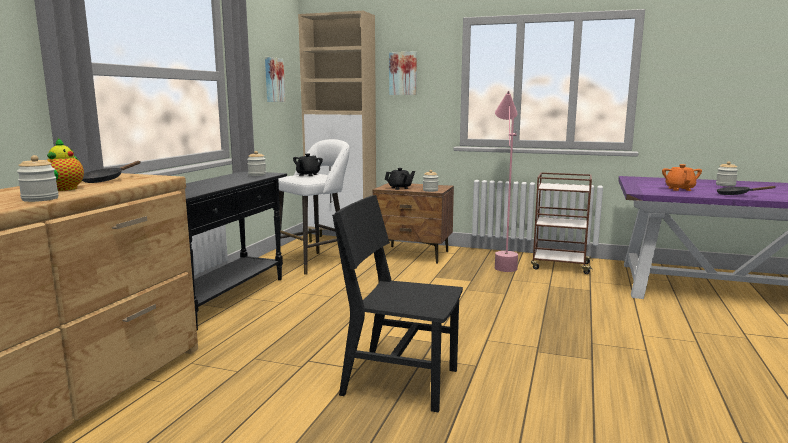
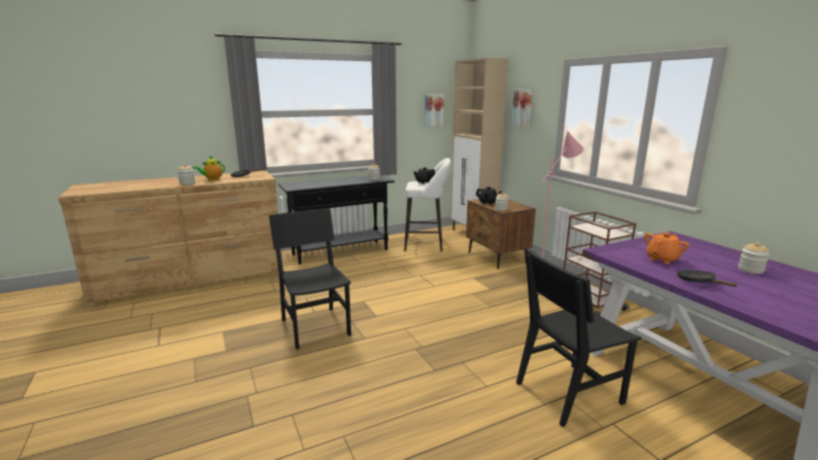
camera: 45 degrees right, 5 degrees up
(688, 328) = (568, 392): none -> black chair

